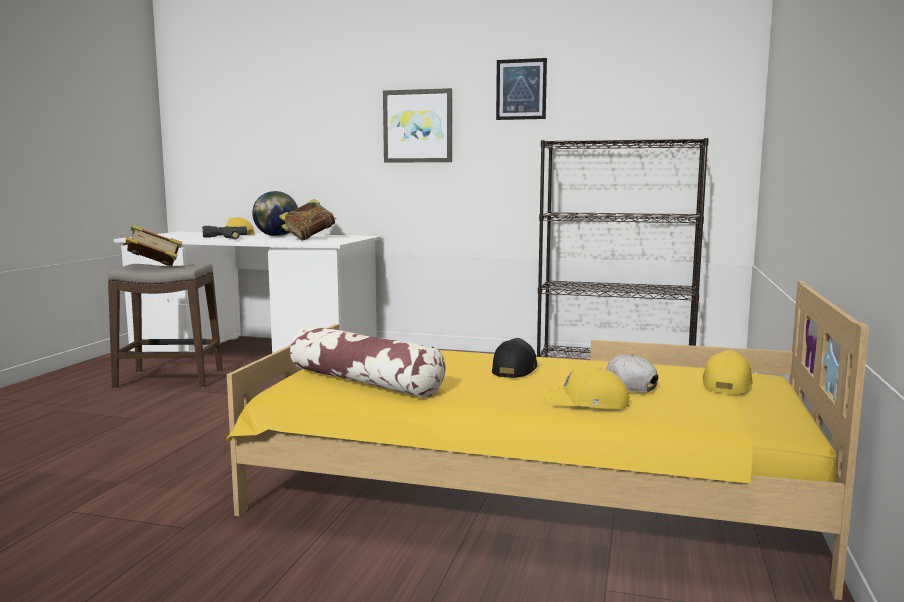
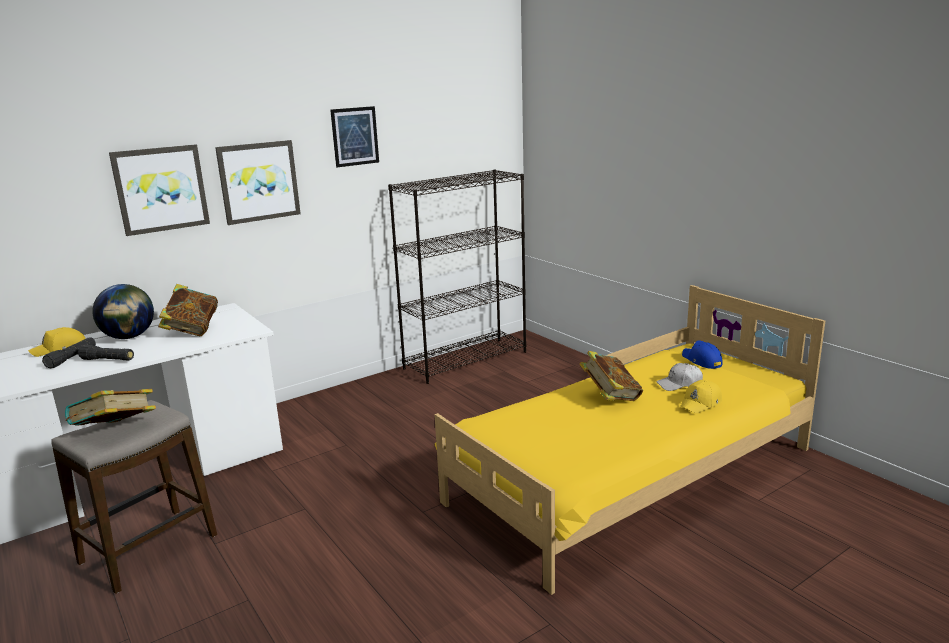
camera: 50 degrees left, 10 degrees up
(337, 123) = (161, 189): none -> picture
(364, 382) = (582, 450): pillow -> none
(514, 369) = (610, 397): black cap -> book
(726, 384) = (701, 361): yellow cap -> blue cap

